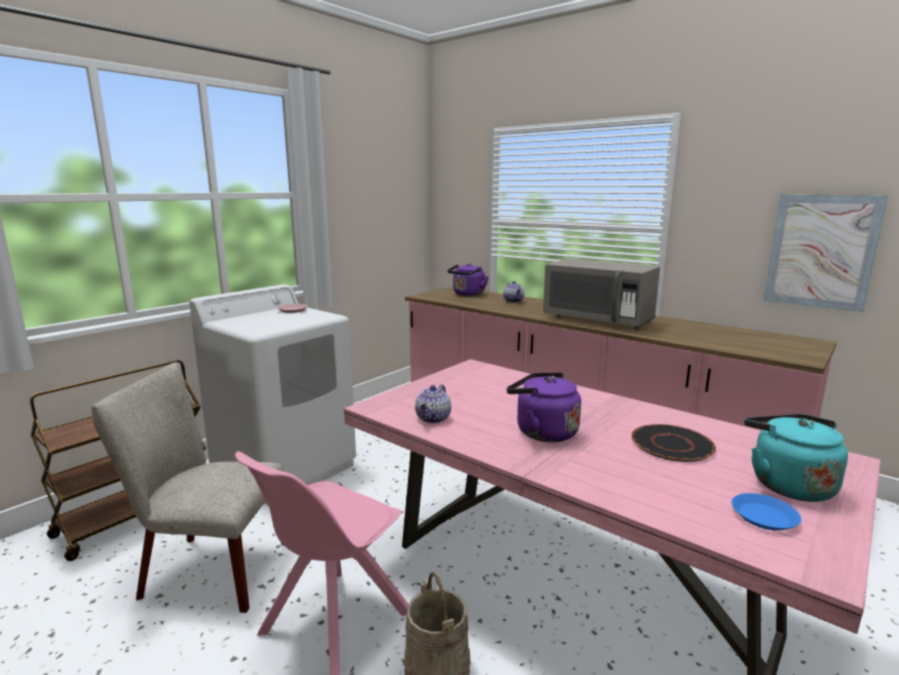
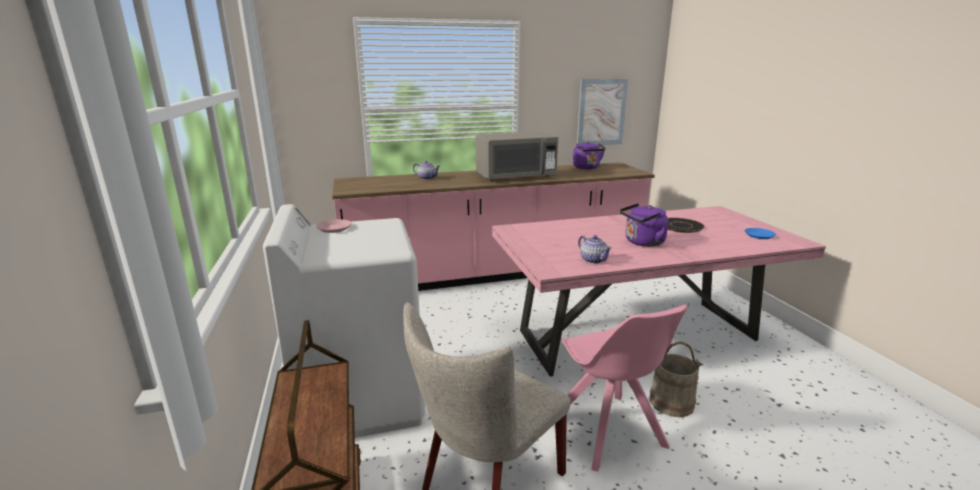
camera: 55 degrees left, 5 degrees up
(467, 294) = (376, 181): purple kettle -> purple kettle (587, 168)
(787, 484) = (733, 223): turquoise kettle -> none

